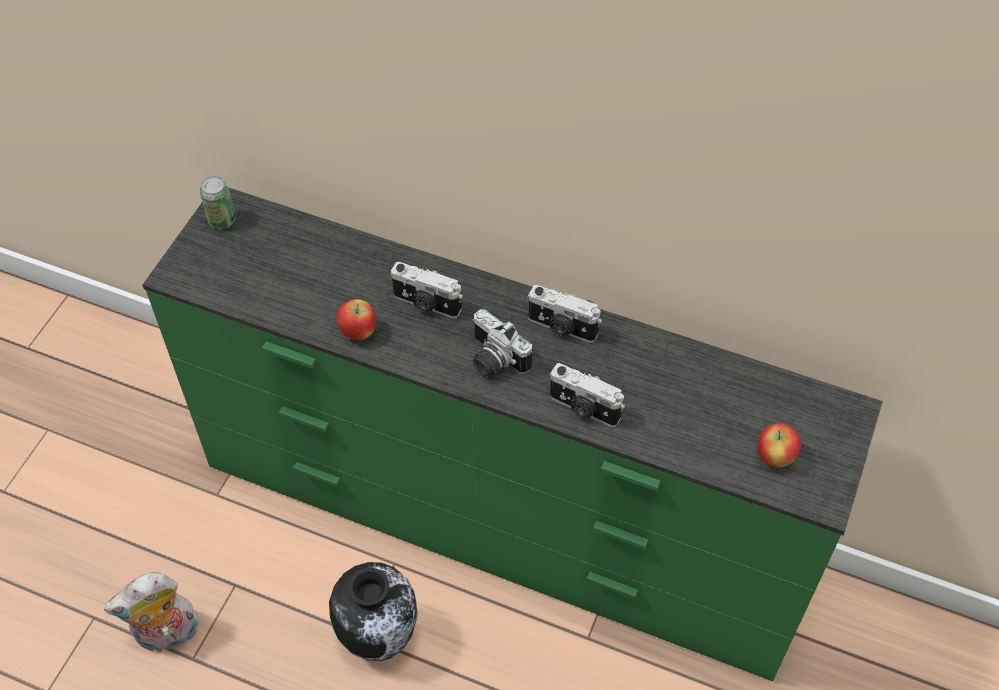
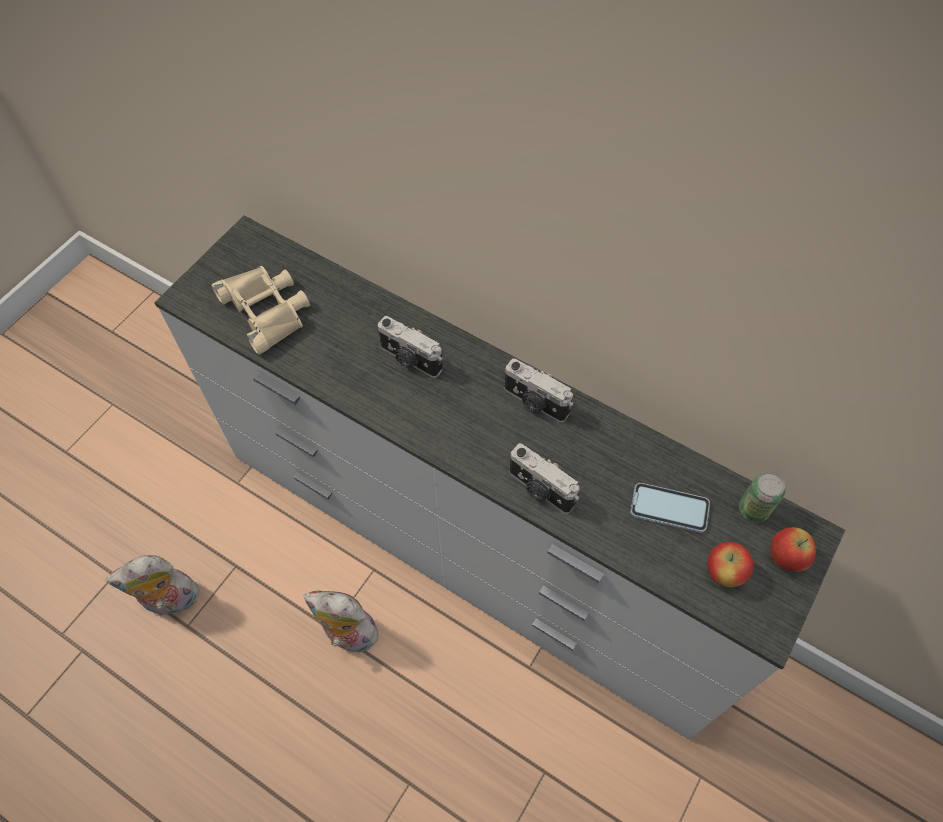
camera: 10 degrees right, 5 degrees up
(222, 220) = (241, 251): can -> can (753, 509)
(265, 276) = (267, 310): none -> beige binoculars
(358, 332) = (339, 378): apple -> apple (785, 558)
(380, 638) = (348, 635): vase -> plush toy
(493, 360) = (461, 426): camera -> none
(500, 521) = (472, 546): green dresser -> white dresser
(712, 407) = (669, 508): none -> phone

